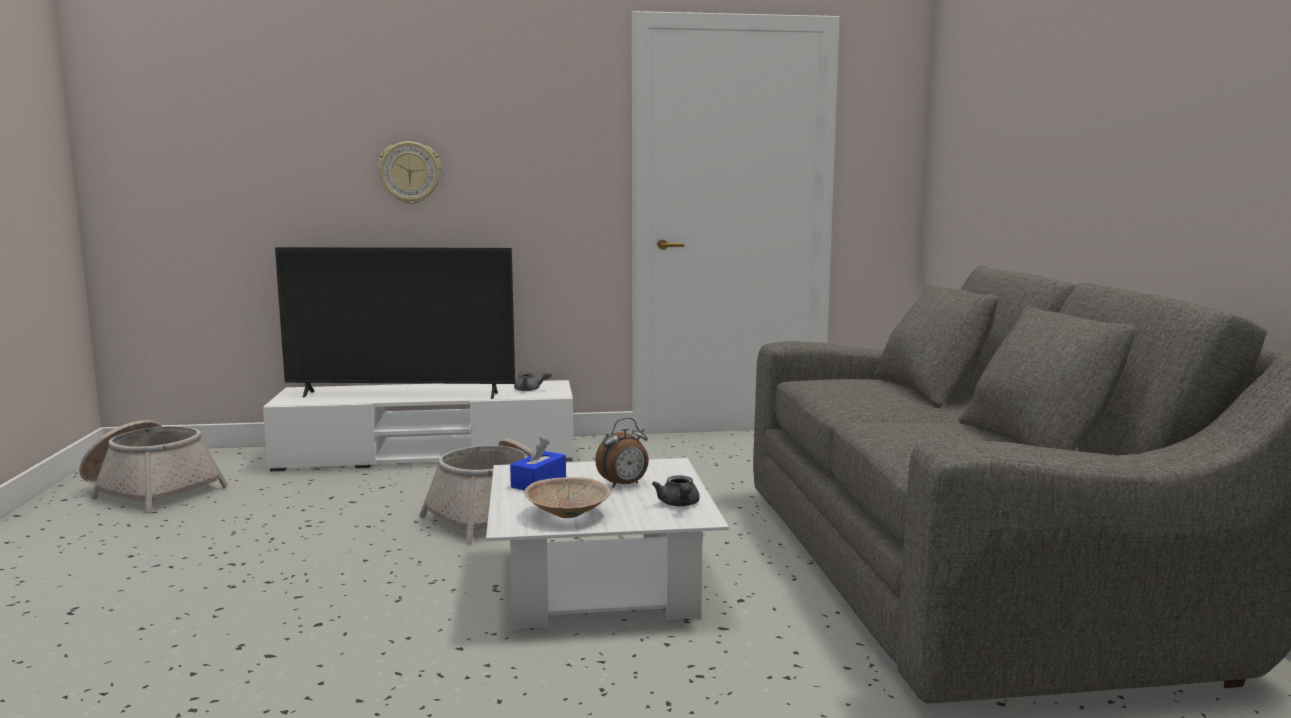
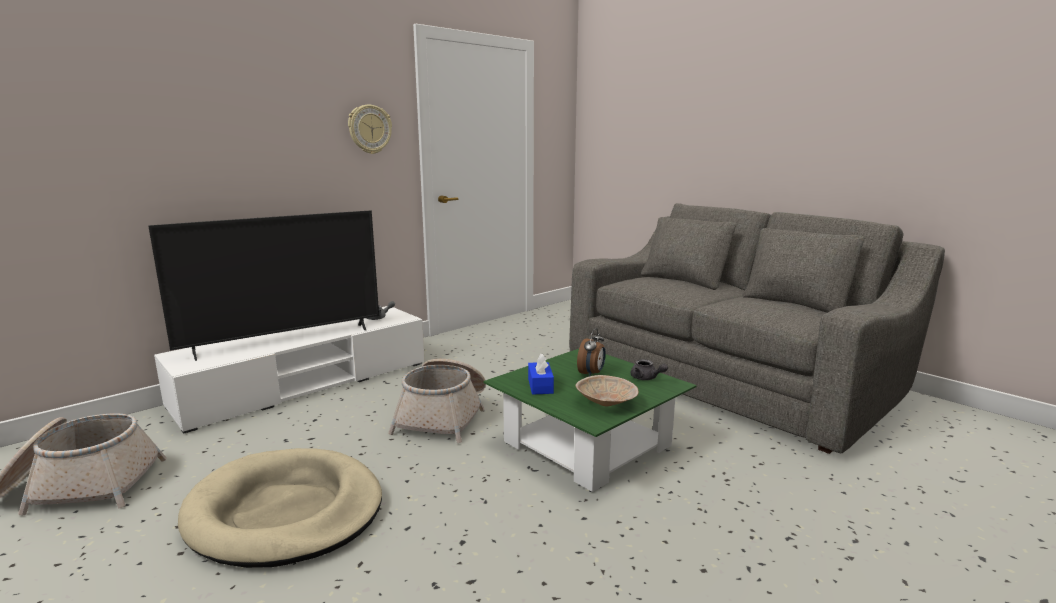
camera: 35 degrees left, 5 degrees up
(237, 552) = (285, 512): none -> beige dog bed
(410, 172) = (253, 149): wall clock -> wall clock (369, 129)
(600, 585) = (587, 444): white coffee table -> green coffee table

